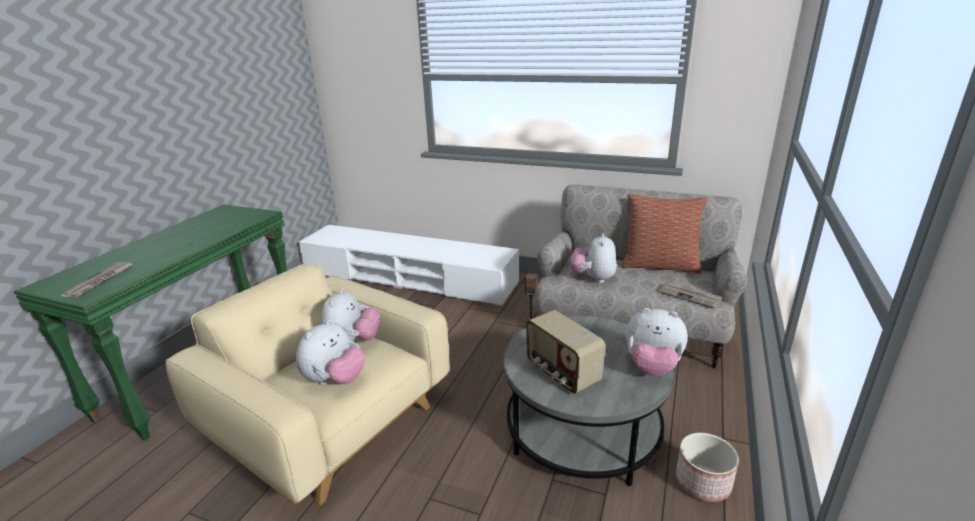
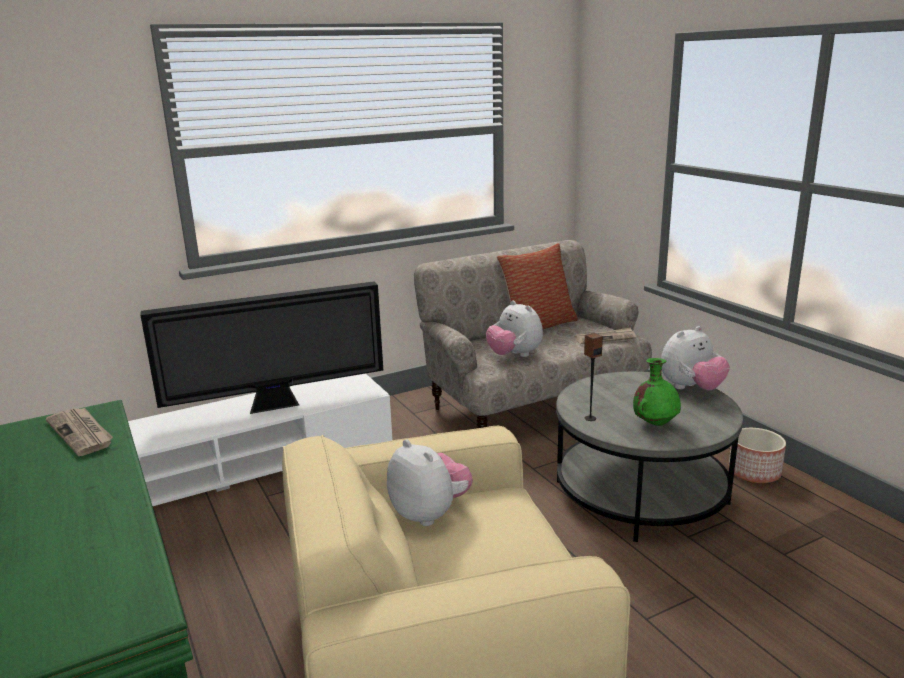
camera: 50 degrees left, 5 degrees down
(100, 281) = (85, 595): newspaper -> newspaper (82, 433)
(335, 380) = (505, 546): plush toy -> none
(442, 251) = (277, 406): none -> television
(561, 373) = (655, 423): radio -> green vase

